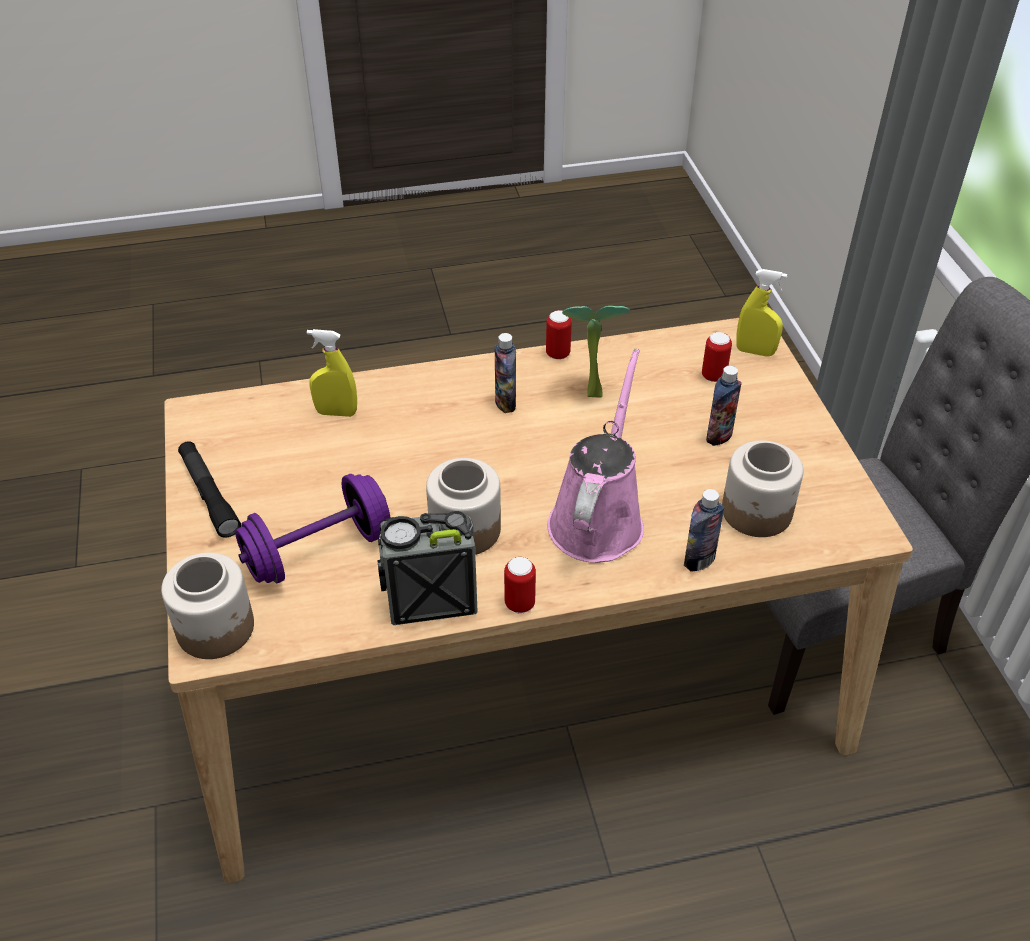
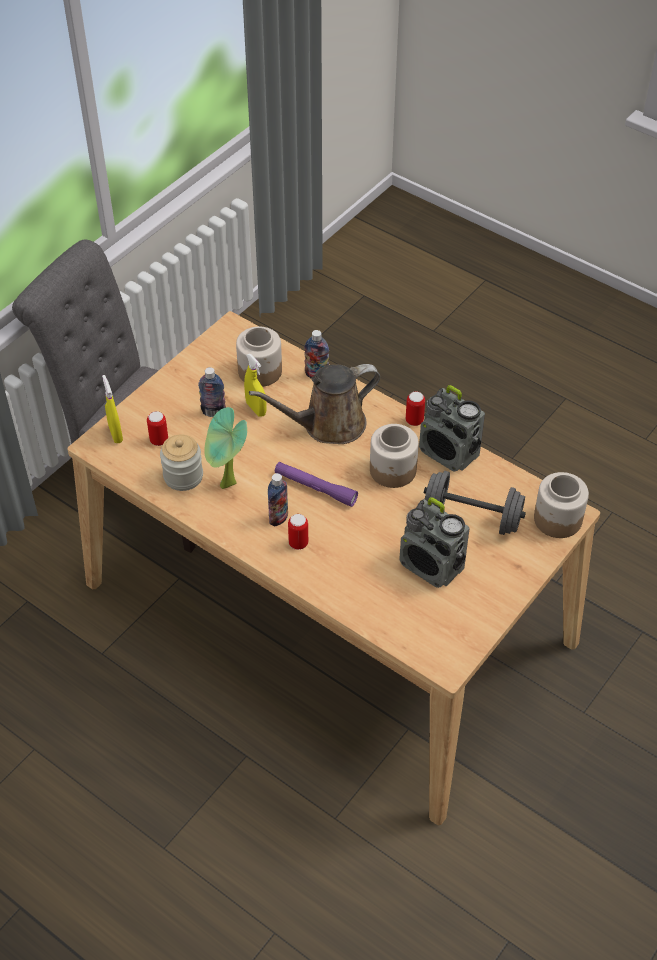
camera: 130 degrees left, 5 degrees up
(209, 495) = (492, 597): black flashlight -> none
(303, 474) = (432, 567): none -> radio
(318, 551) = (472, 517): purple dumbbell -> grey dumbbell
(336, 412) = (370, 592): yellow spray bottle -> yellow spray bottle (256, 409)
(513, 451) = (315, 488): none -> purple flashlight
(558, 354) = (207, 522): can -> can (298, 543)
(598, 518) = (328, 425): pink watering can -> brown watering can
(640, 368) = (183, 476): none -> jar

